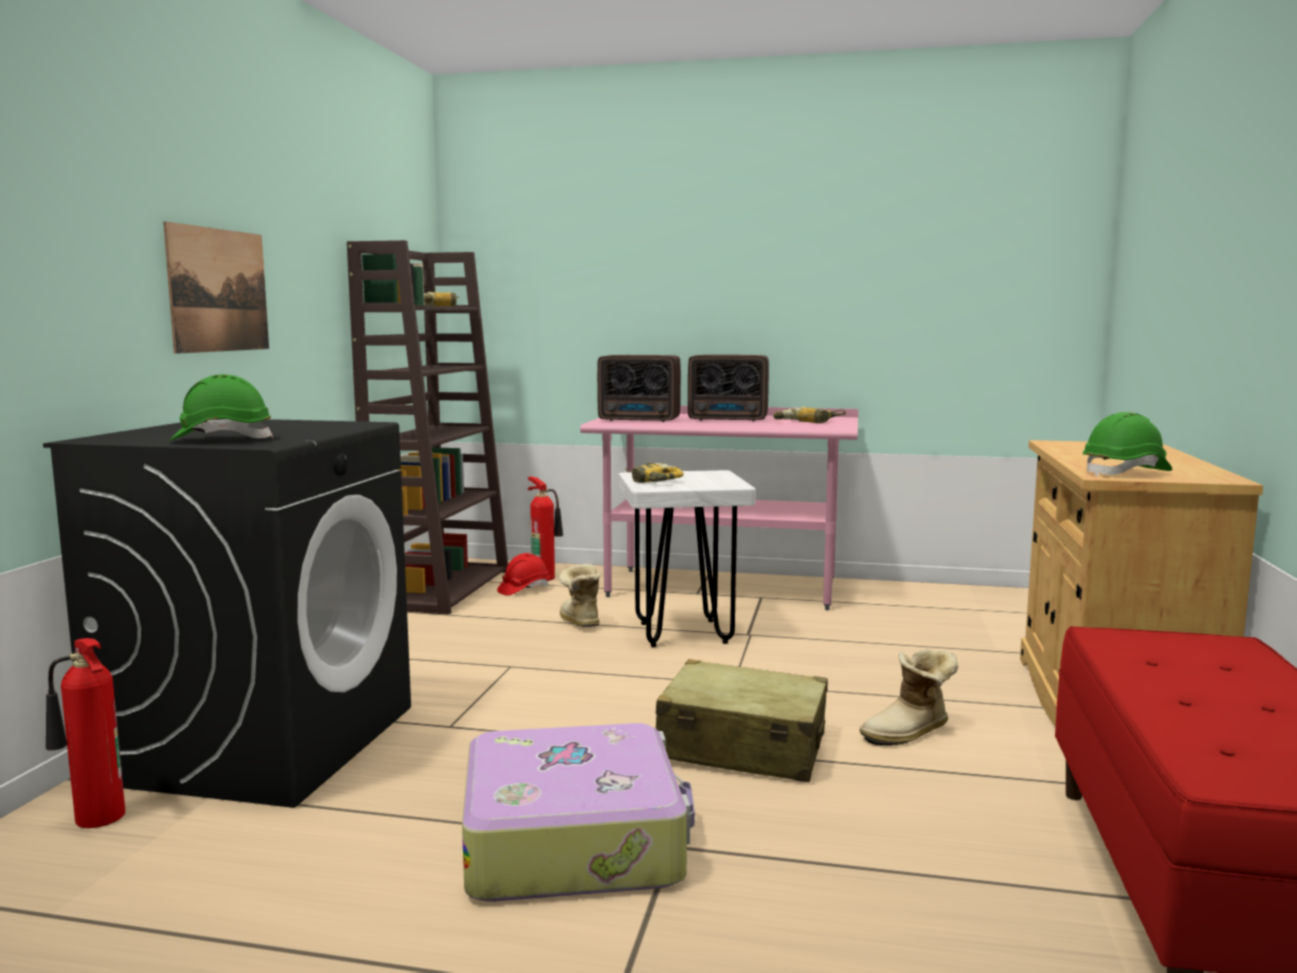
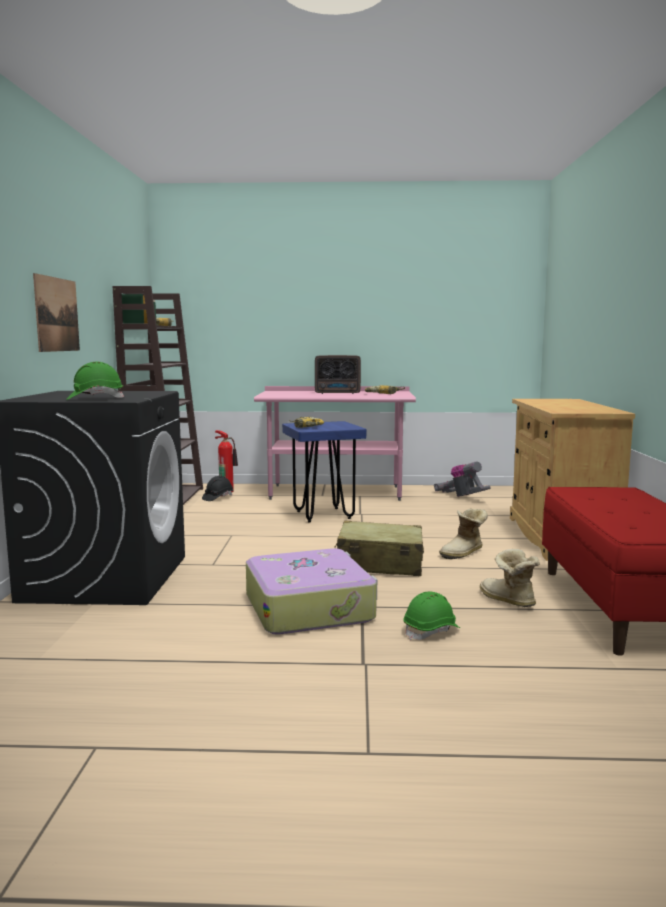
camera: 10 degrees left, 0 degrees up
(96, 820) = (32, 618): fire extinguisher -> none
(524, 589) = (217, 498): red hard hat -> black hard hat
(578, 622) = (260, 512): boot -> boot (506, 601)
(641, 420) = (287, 394): radio -> none
(682, 633) = (323, 515): white stool -> blue stool
(941, 608) = (461, 497): none -> vacuum cleaner
(1126, 473) = (569, 410): green hard hat -> green hard hat (431, 631)

